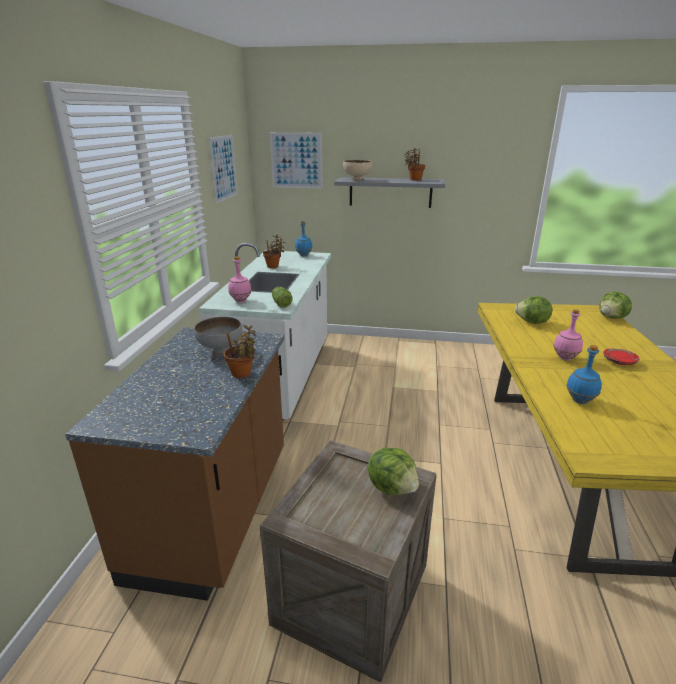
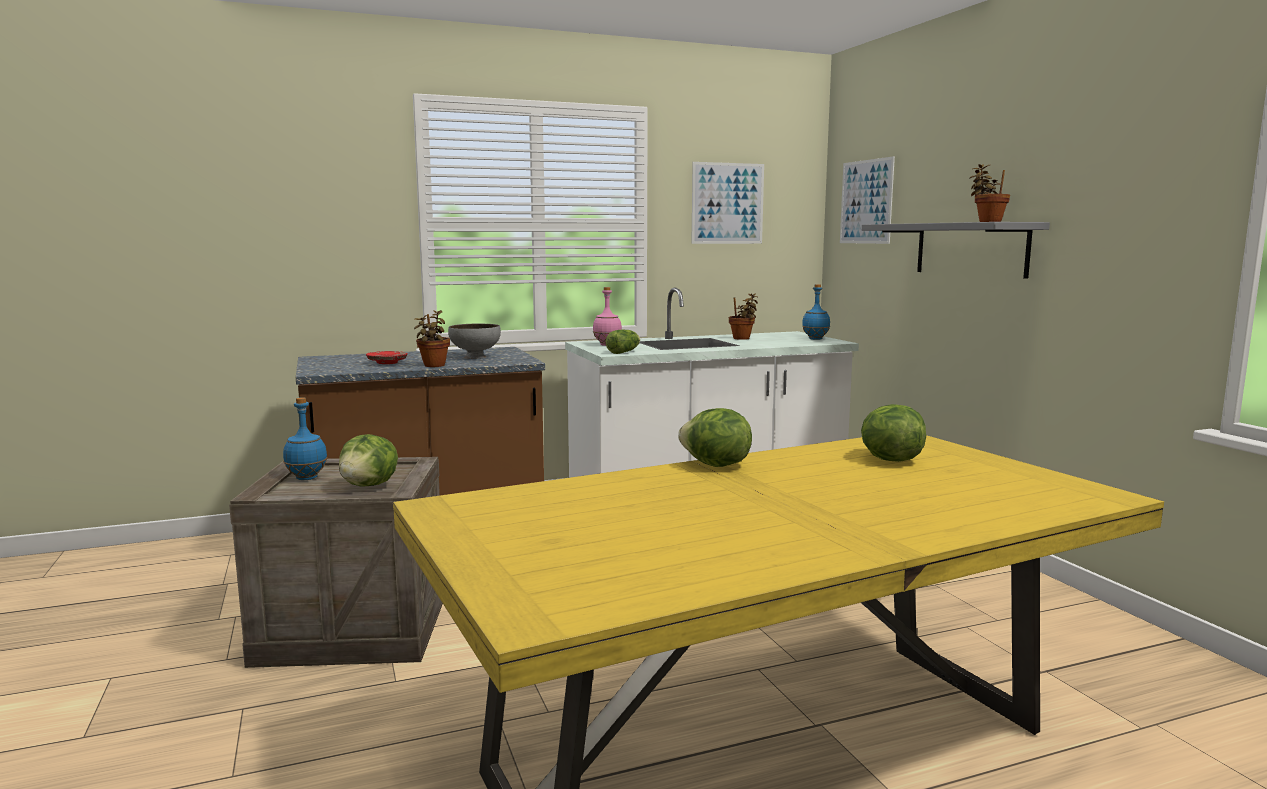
camera: 60 degrees right, 15 degrees down
(357, 180) = (901, 223): beige bowl -> none
(565, 358) = (764, 483): pink bottle -> none
(579, 400) = (606, 496): blue bottle -> blue bottle (306, 478)
(612, 318) = (1078, 506): lettuce -> lettuce (715, 465)
(619, 361) = (821, 514): red plate -> red plate (387, 363)

